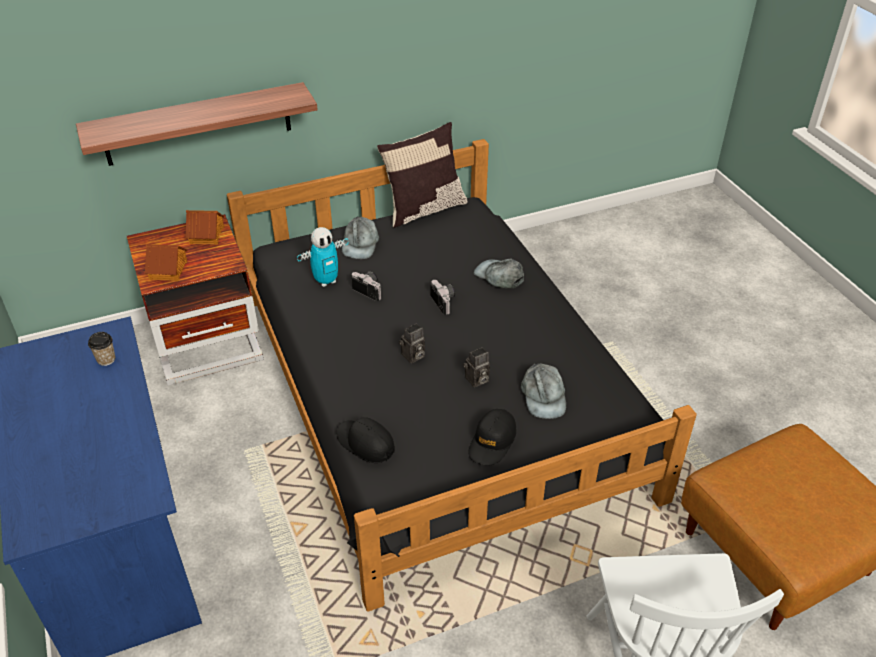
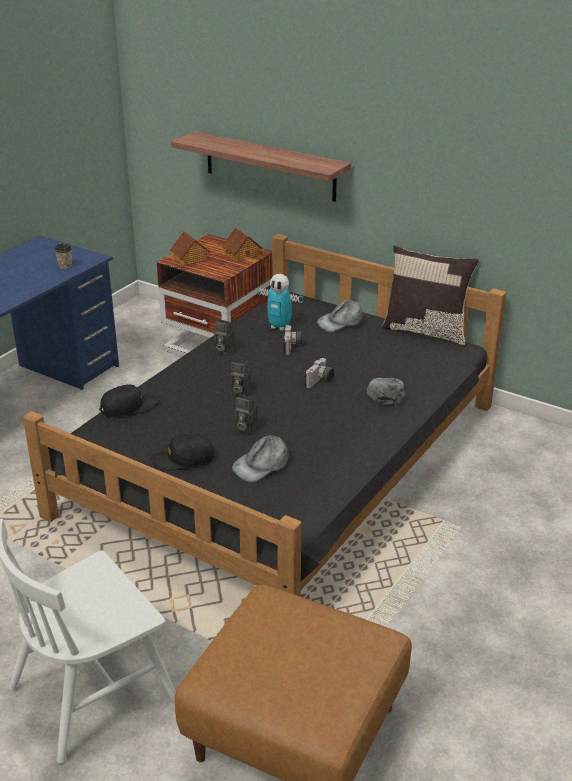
camera: 55 degrees right, 10 degrees down
(327, 334) = (223, 350): none -> camera
(365, 443) = (128, 407): black cap -> black cap turned 60 degrees clockwise

